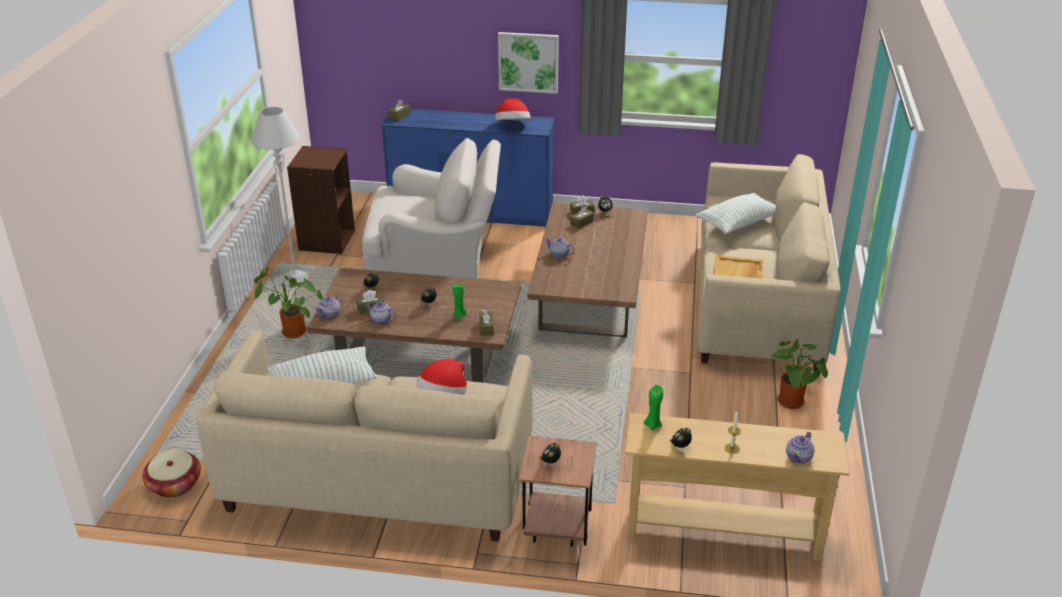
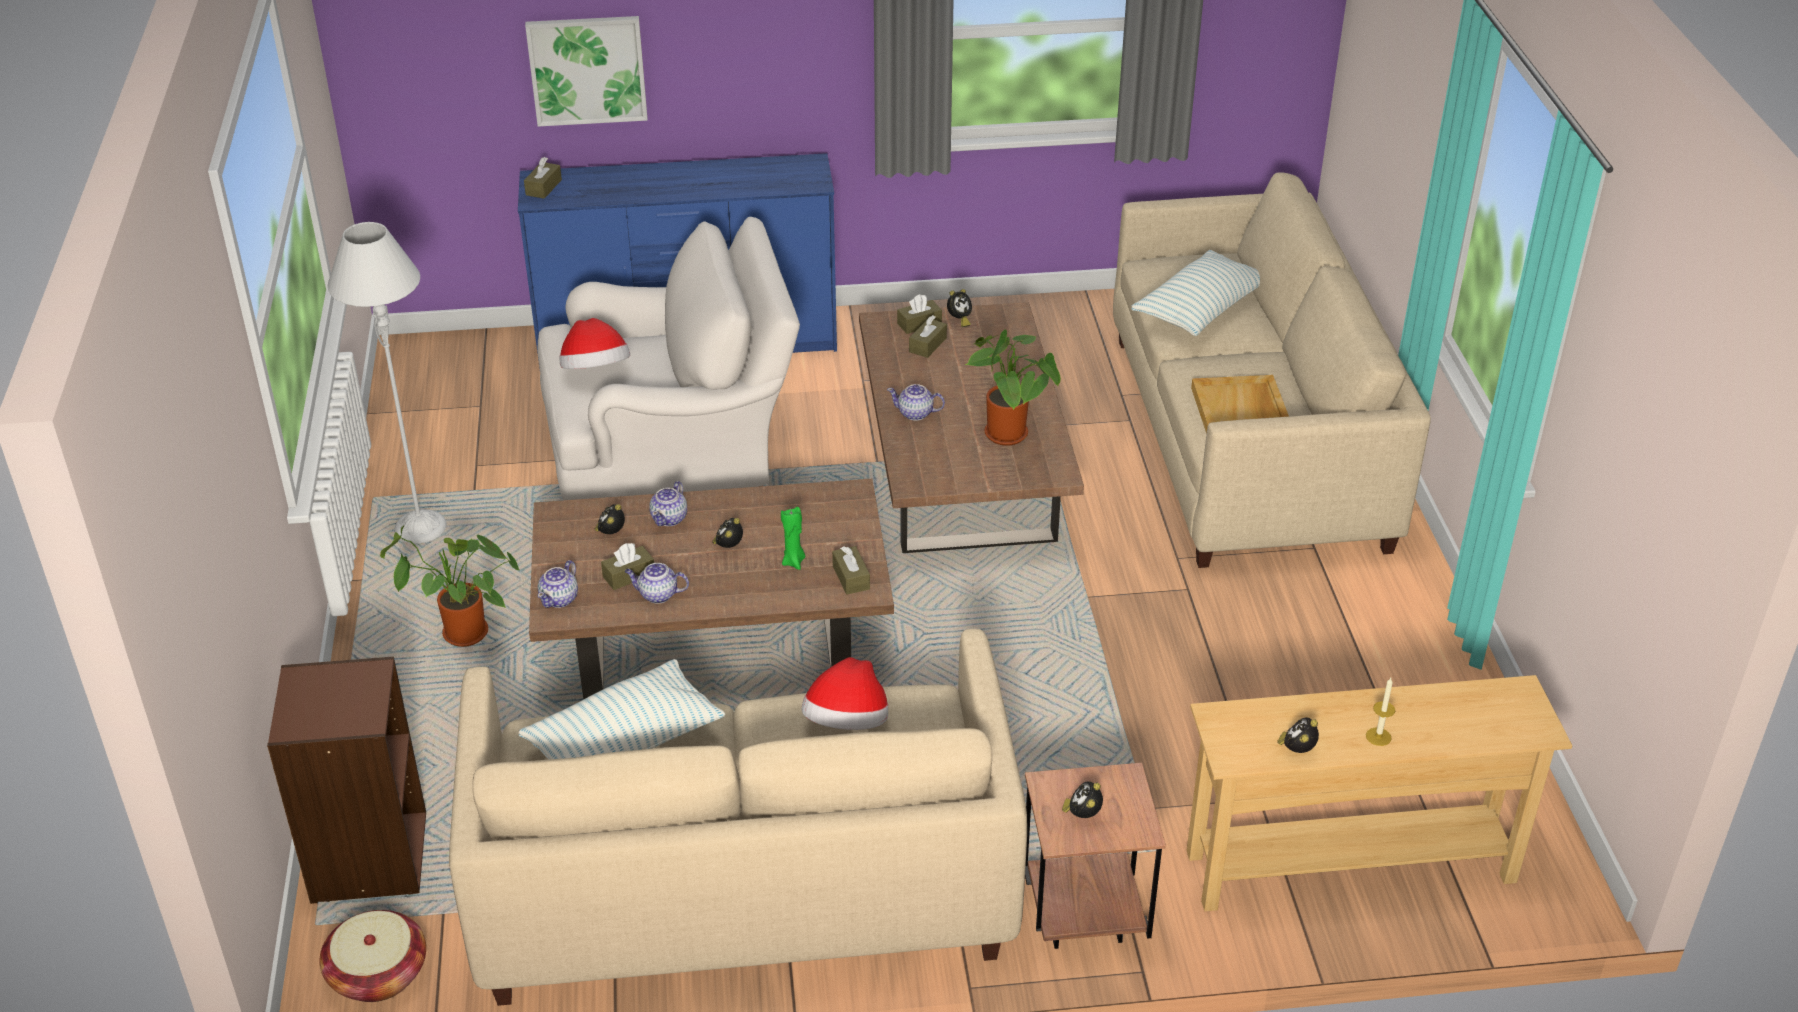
camera: 15 degrees left, 5 degrees up
(326, 240) = (443, 438): brown bookcase -> brown bookcase (367, 857)
(512, 126) = (761, 181): hat -> hat (596, 372)
(528, 62) = (774, 60): picture -> picture (587, 70)
(652, 425) = (1237, 718): green candle -> none
(793, 403) = (1371, 615): potted plant -> potted plant (1010, 436)
(799, 457) = (1487, 732): teapot -> teapot (670, 518)

